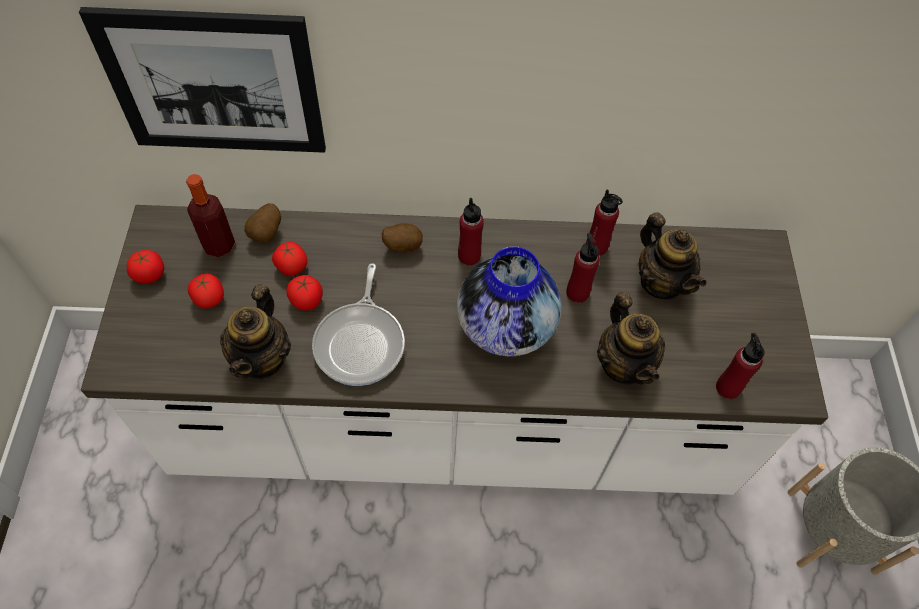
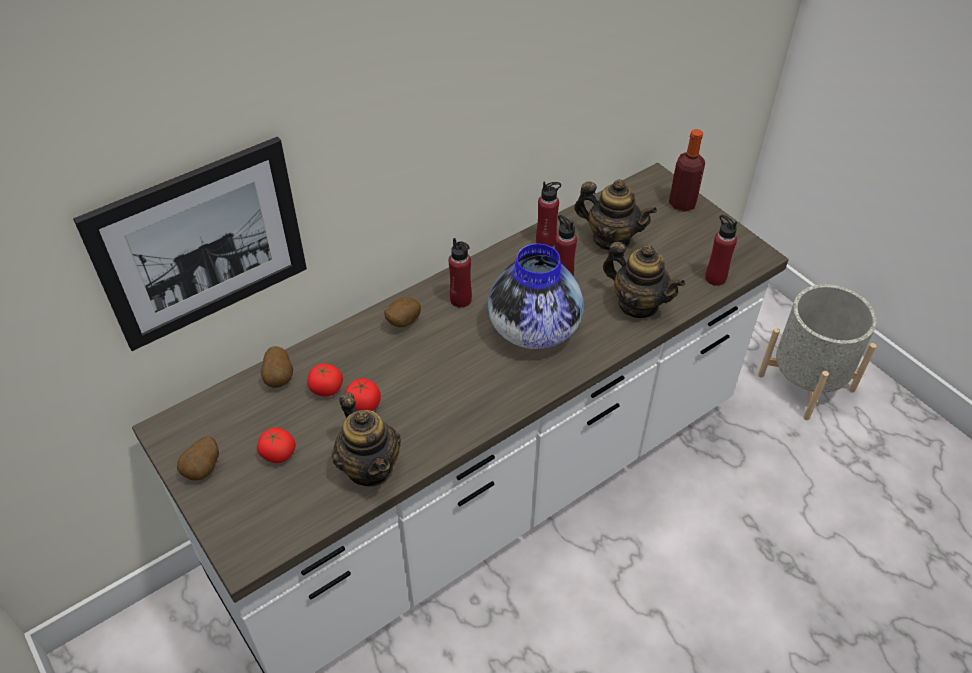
camera: 35 degrees left, 10 degrees down
(149, 274) = (204, 470): tomato -> potato
(219, 245) = (245, 411): bottle -> bottle (682, 204)
(361, 342) = (438, 407): frying pan -> none

